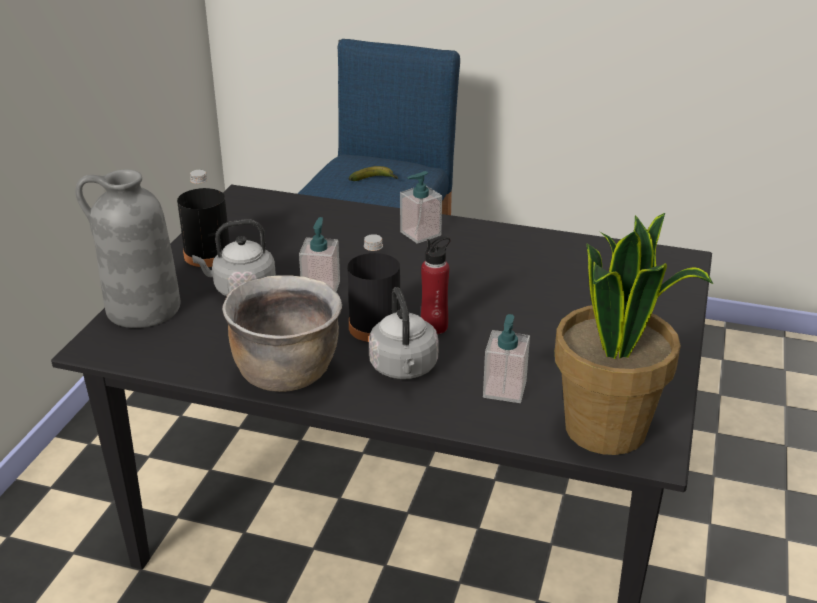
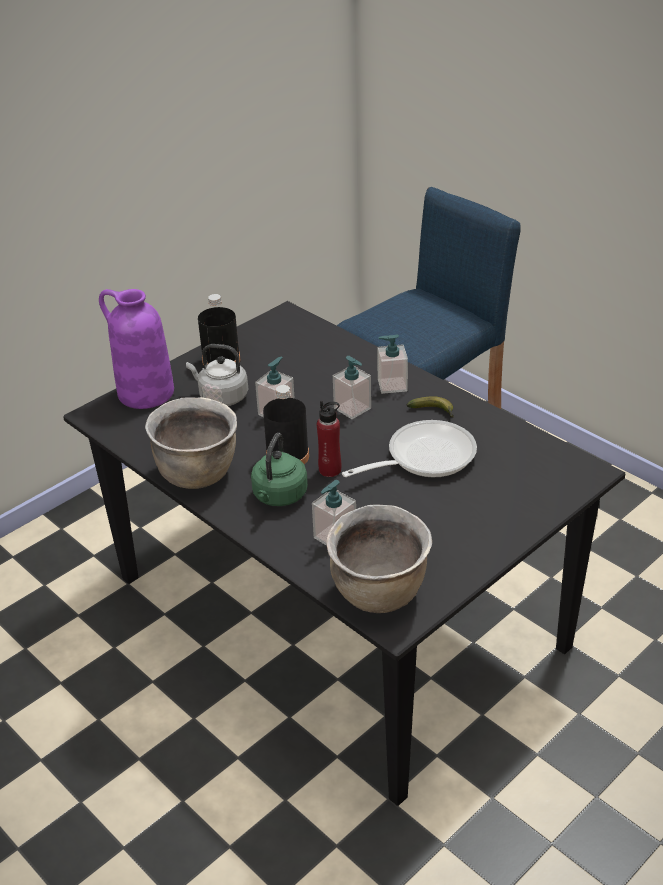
camera: 30 degrees right, 5 degrees up
(142, 309) = (144, 393): grey vase -> purple vase
(375, 180) = (415, 322): banana -> banana (434, 412)
(400, 264) = (352, 408): none -> soap dispenser
(404, 369) = (279, 497): grey kettle -> green kettle
(518, 289) = (423, 457): none -> frying pan
(607, 429) = (379, 594): potted plant -> brown cooking pot

